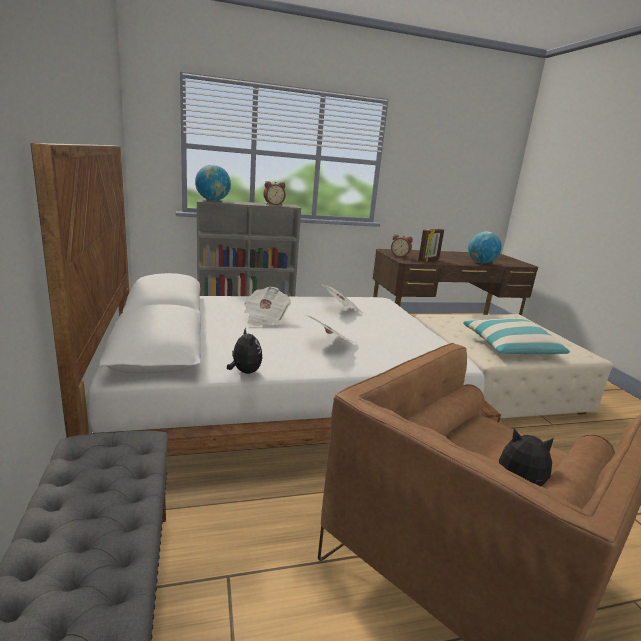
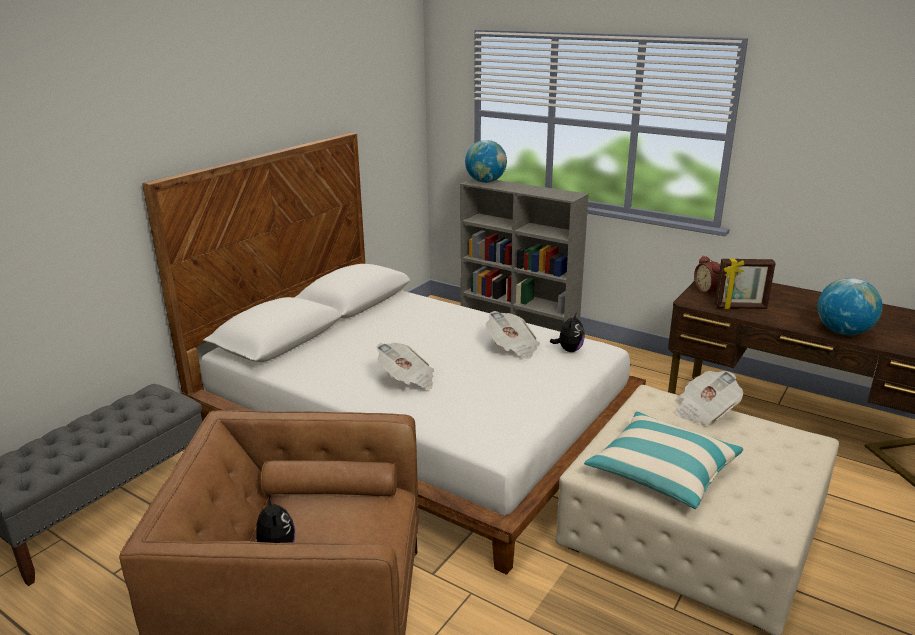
camera: 50 degrees right, 5 degrees up
(244, 372) = (294, 380): plush toy -> plush toy (569, 350)
(265, 319) = (408, 336): newspaper -> newspaper (704, 411)
(273, 204) = (552, 192): alarm clock -> none

